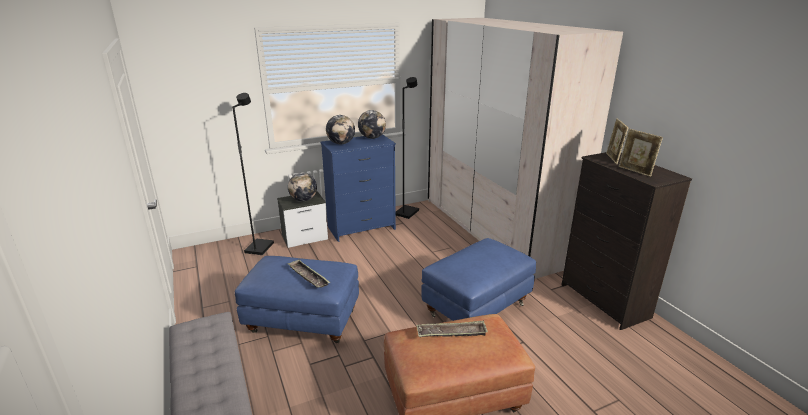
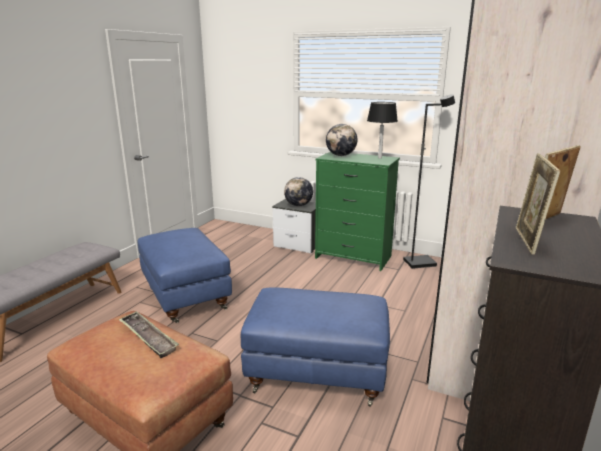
camera: 50 degrees right, 5 degrees down
(259, 248) = (257, 238): black floor lamp -> none
(308, 277) = (176, 247): tray -> none
(361, 228) = (353, 257): blue dresser -> green dresser
(372, 138) = (380, 158): globe -> black table lamp

